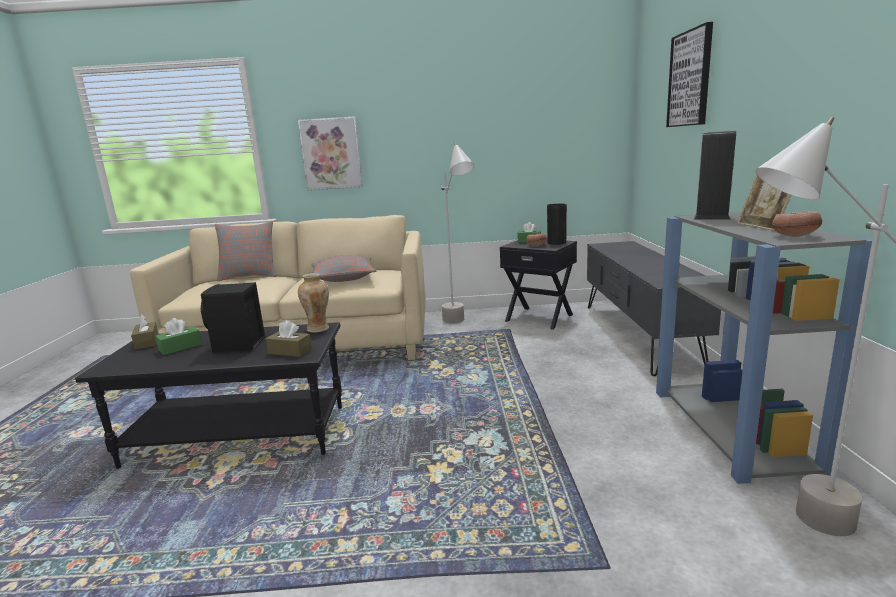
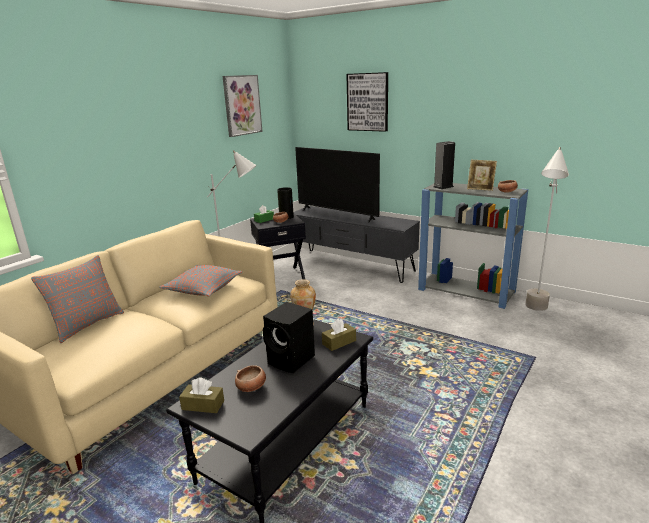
camera: 55 degrees left, 5 degrees up
(180, 347) = (251, 387): green tissue box -> bowl
(331, 154) = (93, 170): picture -> picture (242, 105)
(633, 254) = (337, 214): none -> television

